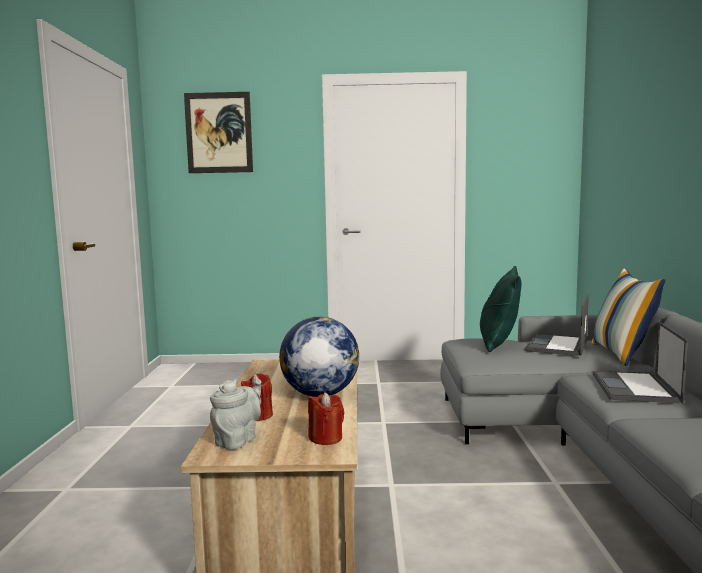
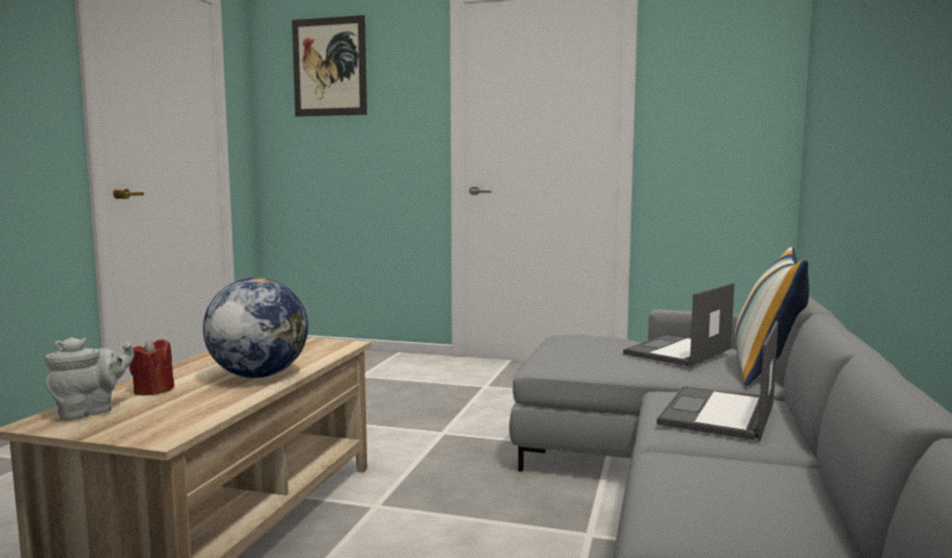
camera: 15 degrees right, 0 degrees up
(326, 438) = (181, 421): red candle -> none
(499, 344) = (602, 343): green pillow -> none

